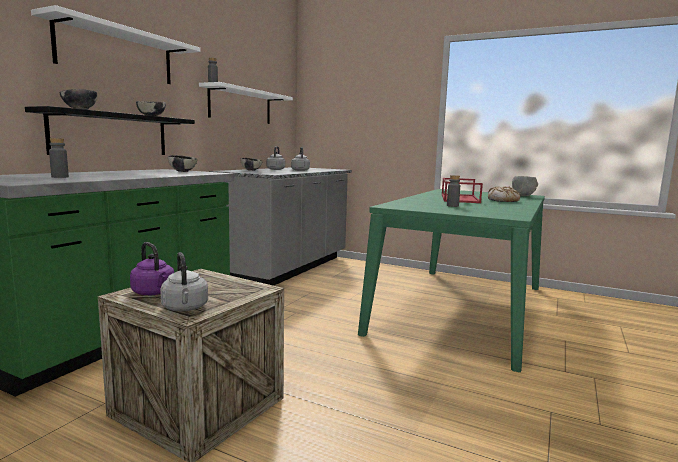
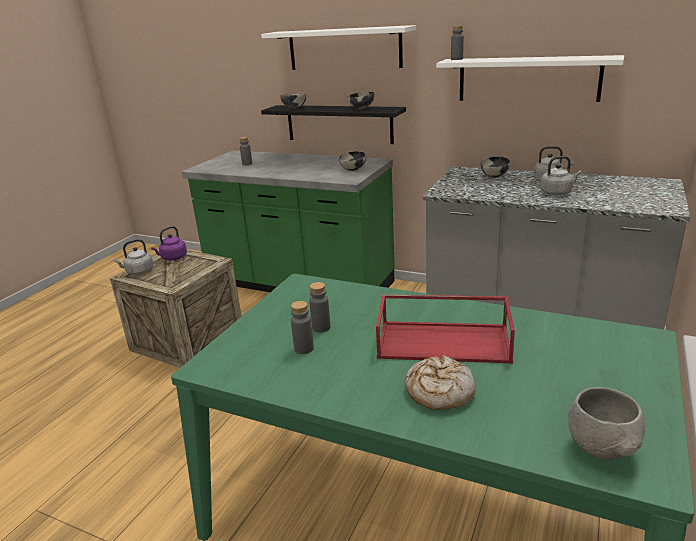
camera: 90 degrees right, 15 degrees up
(478, 208) = (304, 348): none -> grey bottle

